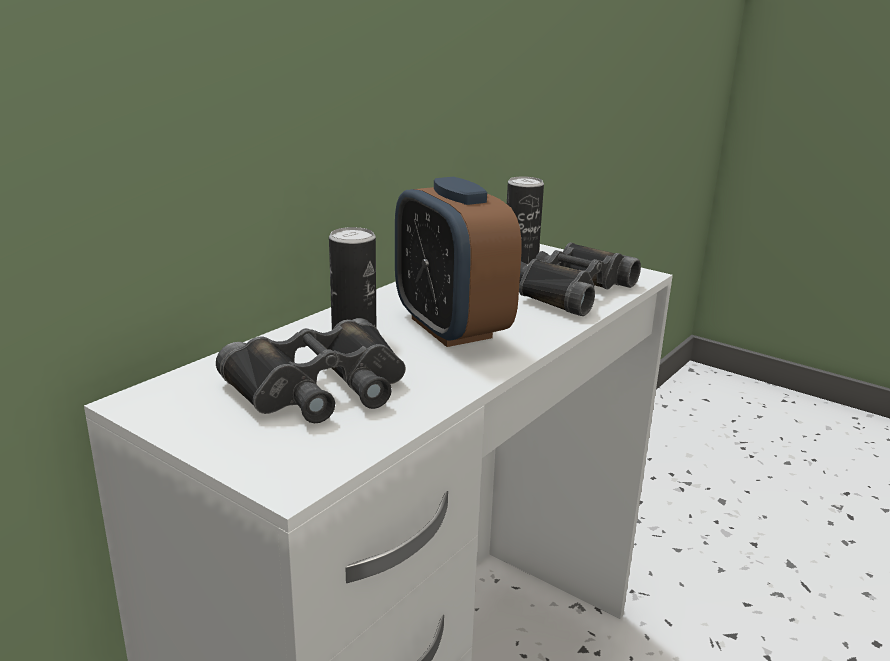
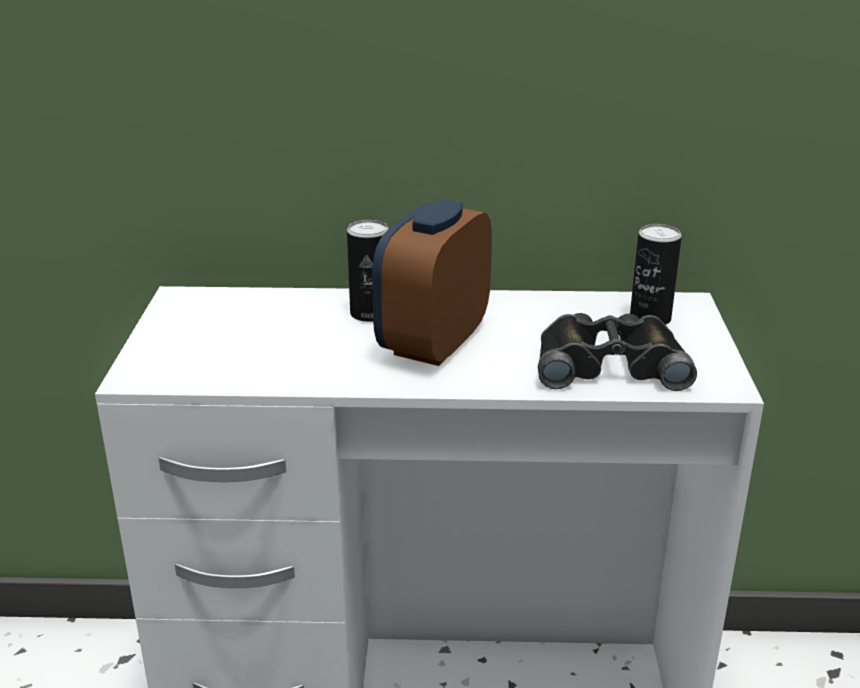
camera: 55 degrees right, 5 degrees up
(321, 388) = (264, 338): black binoculars -> none

